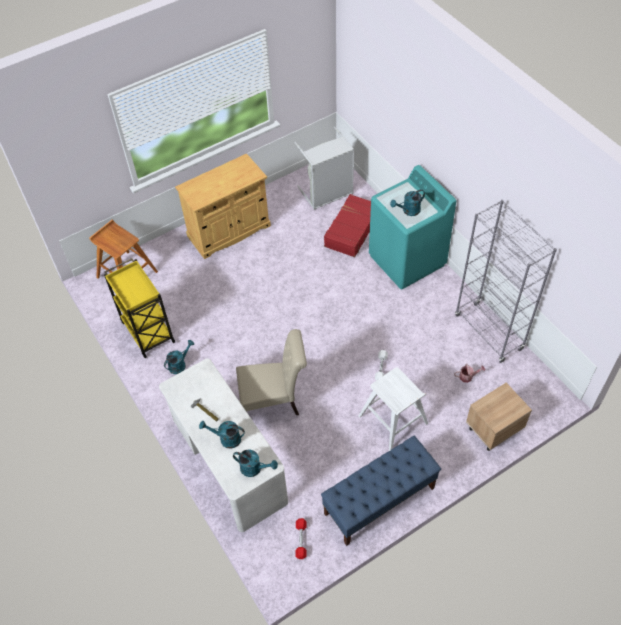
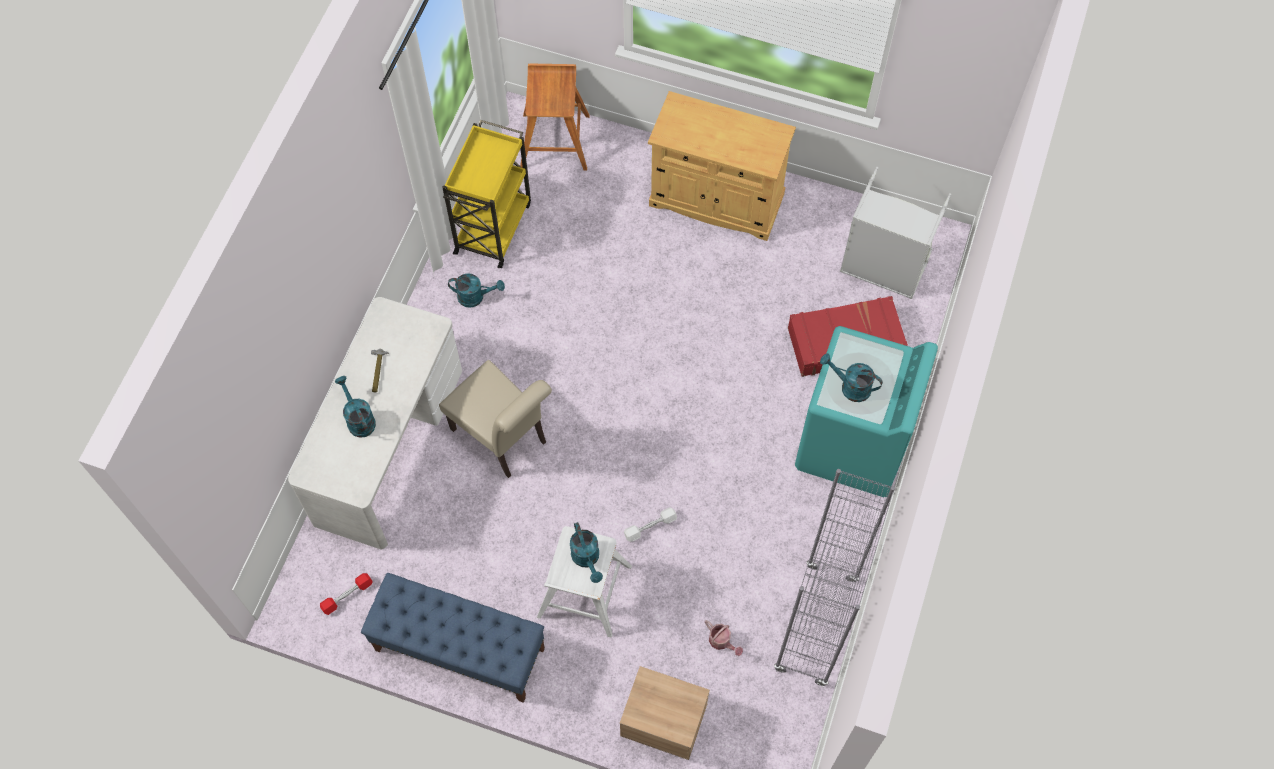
camera: 50 degrees right, 10 degrees up
(254, 468) = (343, 476): turquoise watering can -> turquoise watering can (587, 559)

